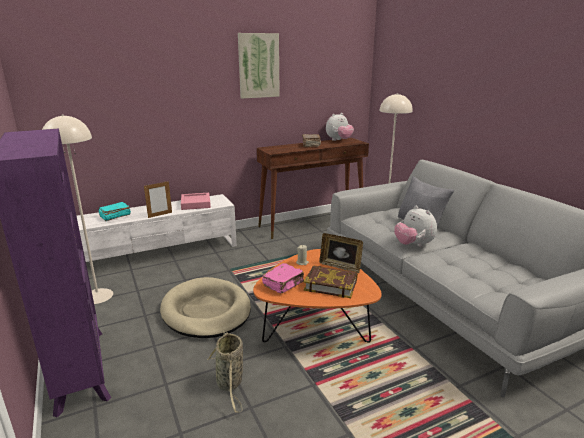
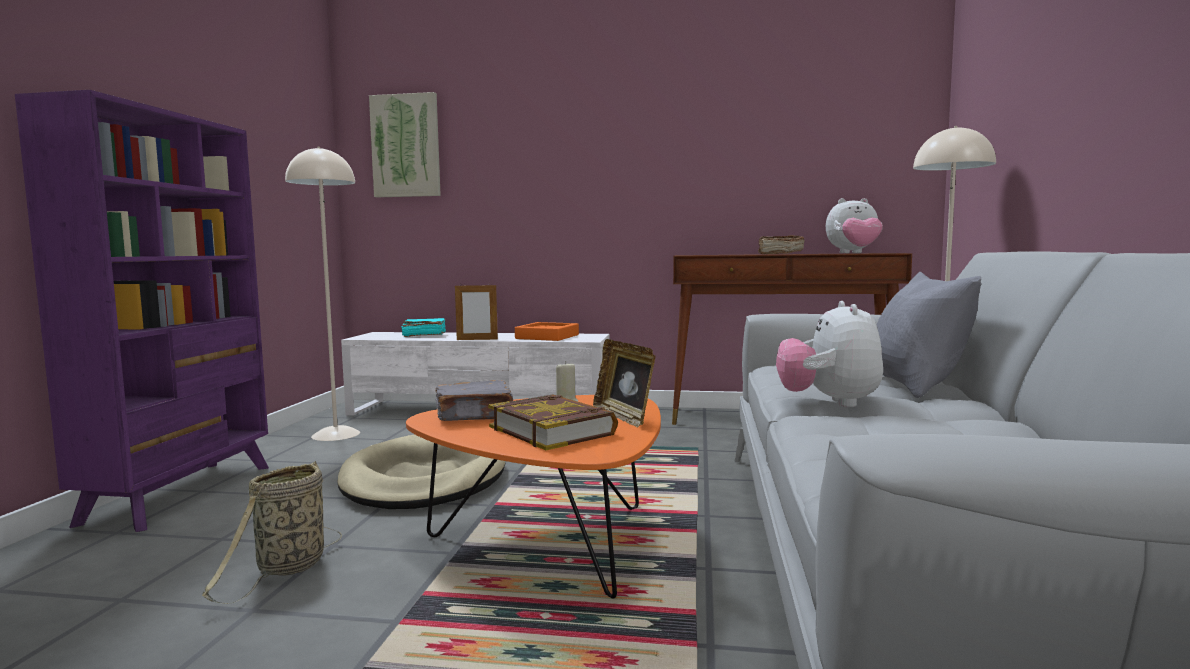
camera: 35 degrees right, 15 degrees down
(196, 204) = (547, 337): pink tray -> orange tray
(258, 66) = (688, 111): picture -> picture (406, 146)
(283, 284) = (475, 416): pink book -> grey book

